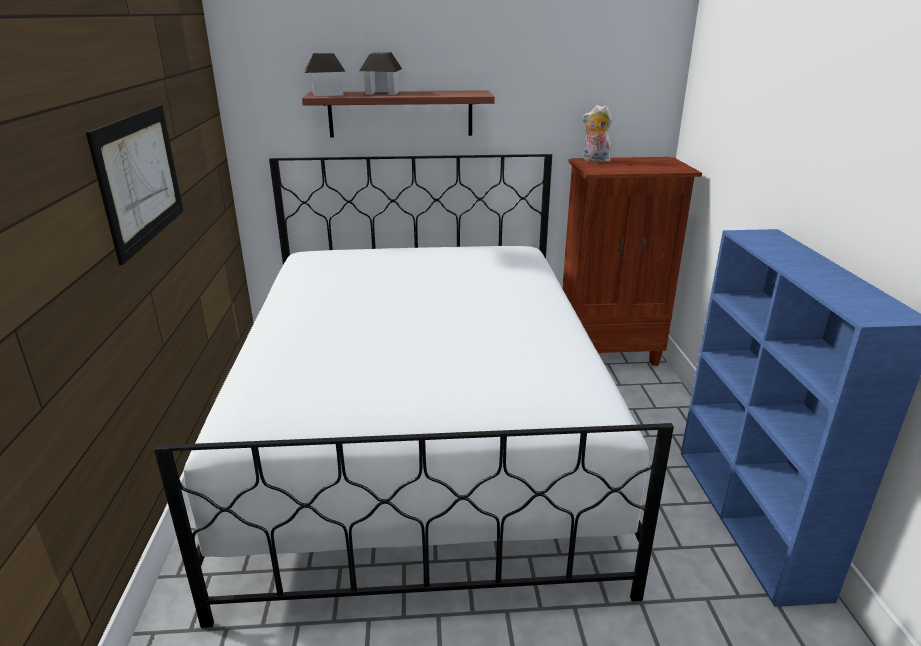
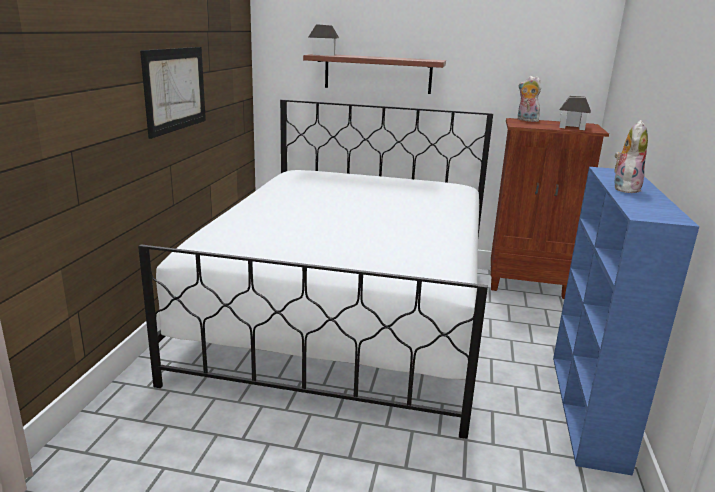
camera: 15 degrees right, 5 degrees down
(382, 93) = (363, 56): toy house -> toy house (572, 127)
(798, 266) = (624, 188): none -> plush toy

